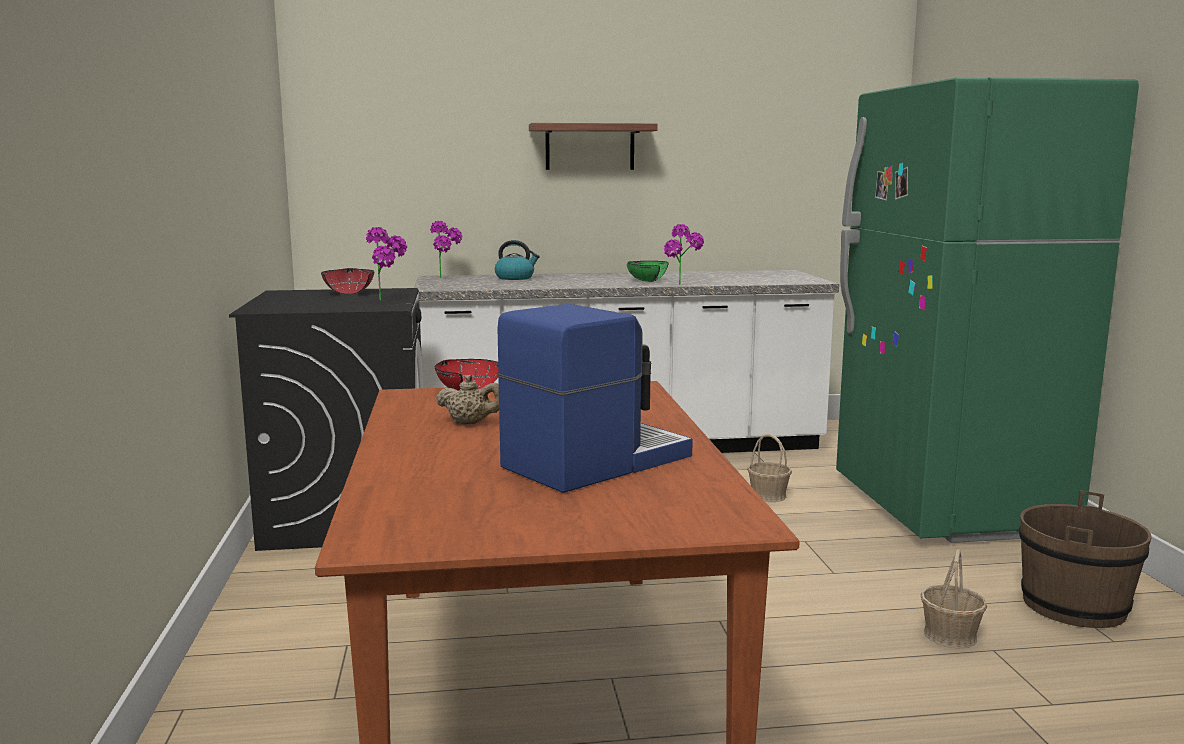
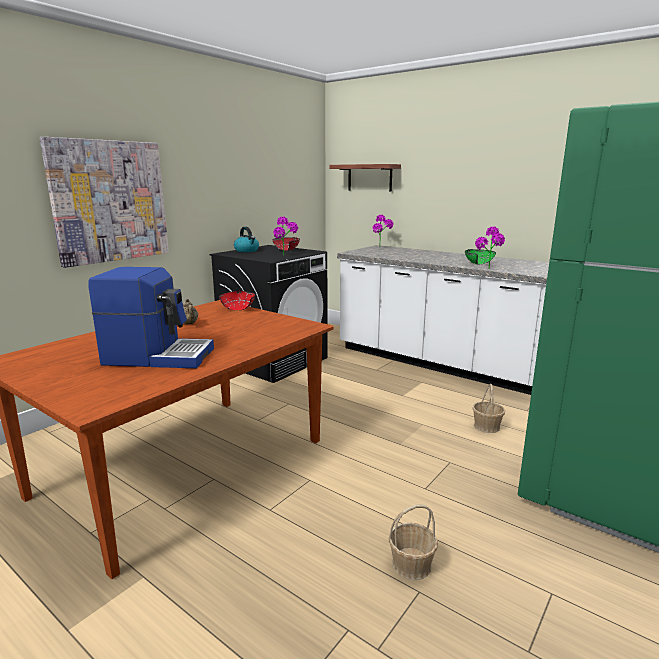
camera: 45 degrees right, 5 degrees up
(144, 205) = (110, 201): none -> picture
(515, 278) = (414, 252): kettle -> kettle (247, 250)
(590, 147) = (479, 170): shelf -> shelf (369, 177)
(1074, 606) = (554, 608): brown bucket -> none

